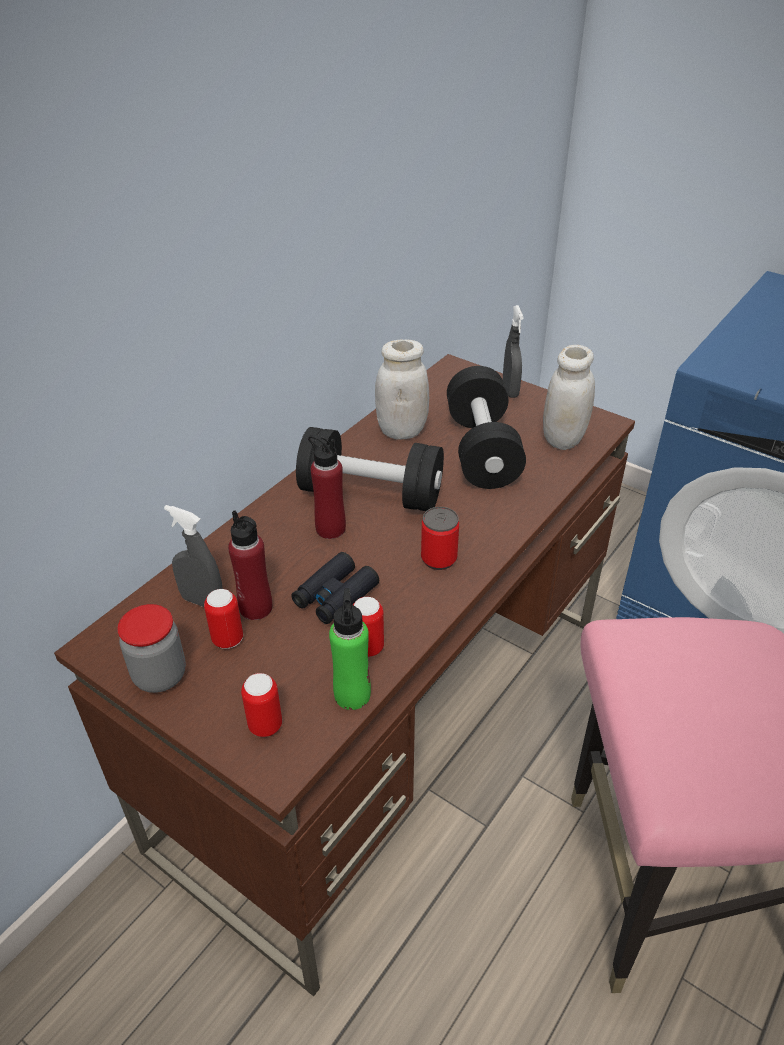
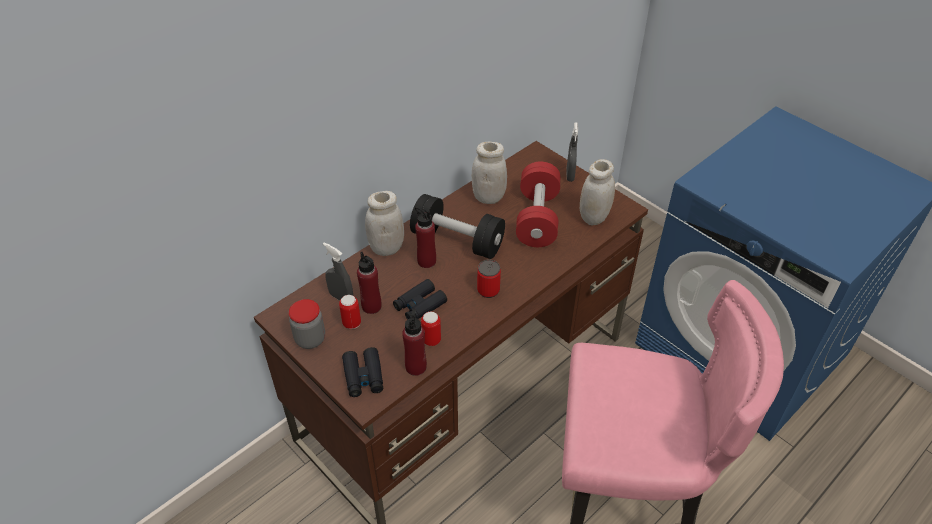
camera: 10 degrees right, 5 degrees up
(262, 518) = (386, 248): none -> white jar
(265, 725) = (363, 376): can -> black binoculars
(352, 694) = (416, 366): green bottle -> red bottle
(482, 450) = (537, 218): black dumbbell -> red dumbbell

